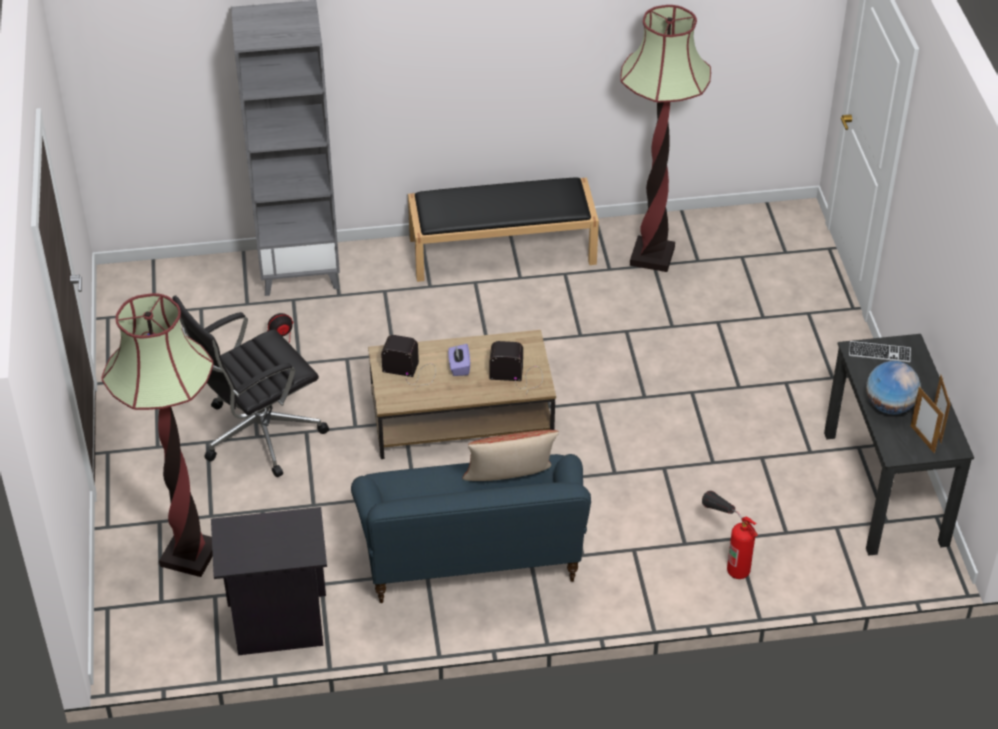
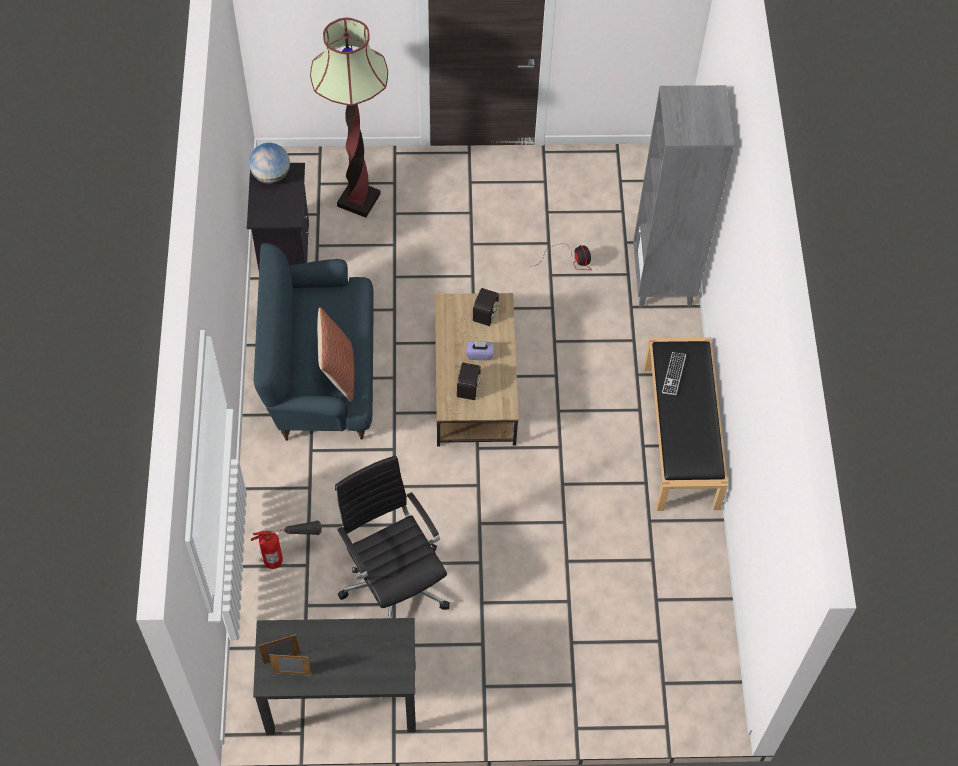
camera: 95 degrees right, 15 degrees up
(258, 434) = (474, 244): black office chair -> black office chair (394, 582)
(652, 256) = (665, 560): floor lamp -> none
(879, 353) = (394, 650): keyboard -> keyboard (674, 374)
(889, 406) = (326, 641): globe -> globe (271, 175)

